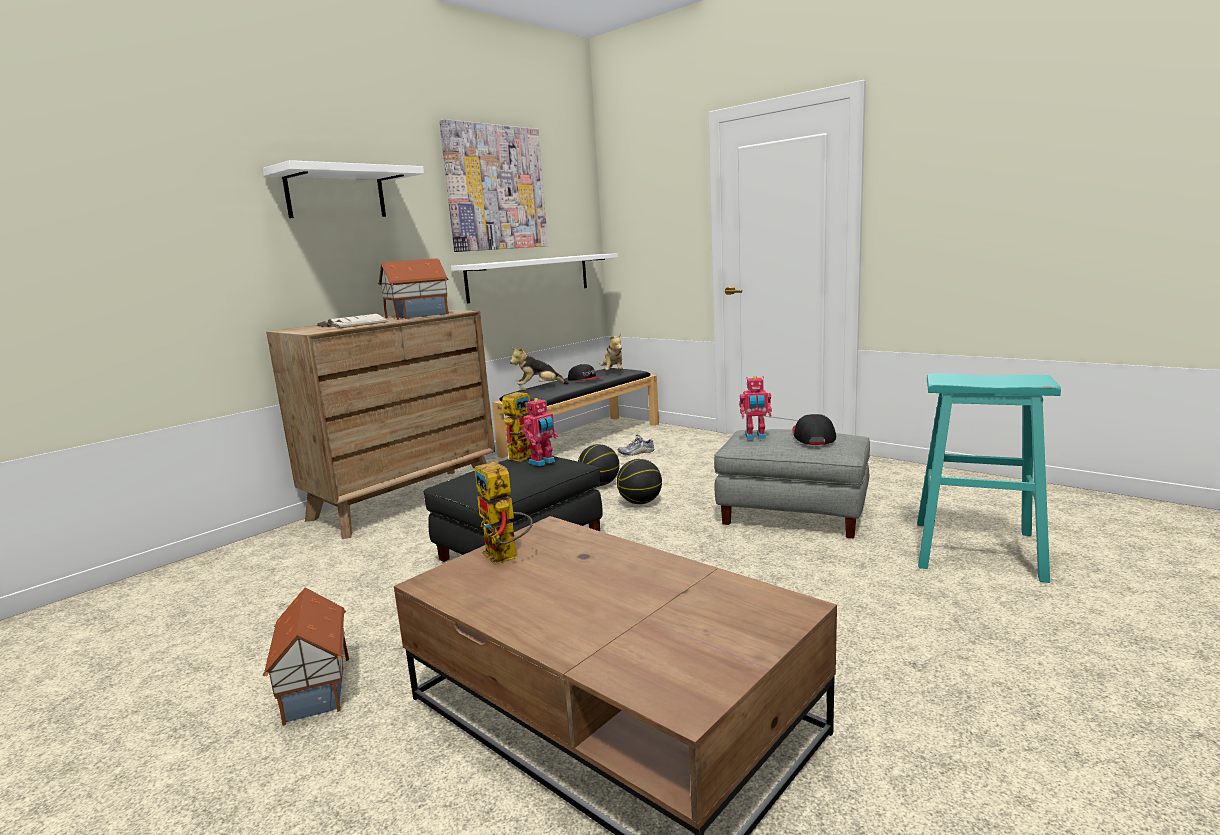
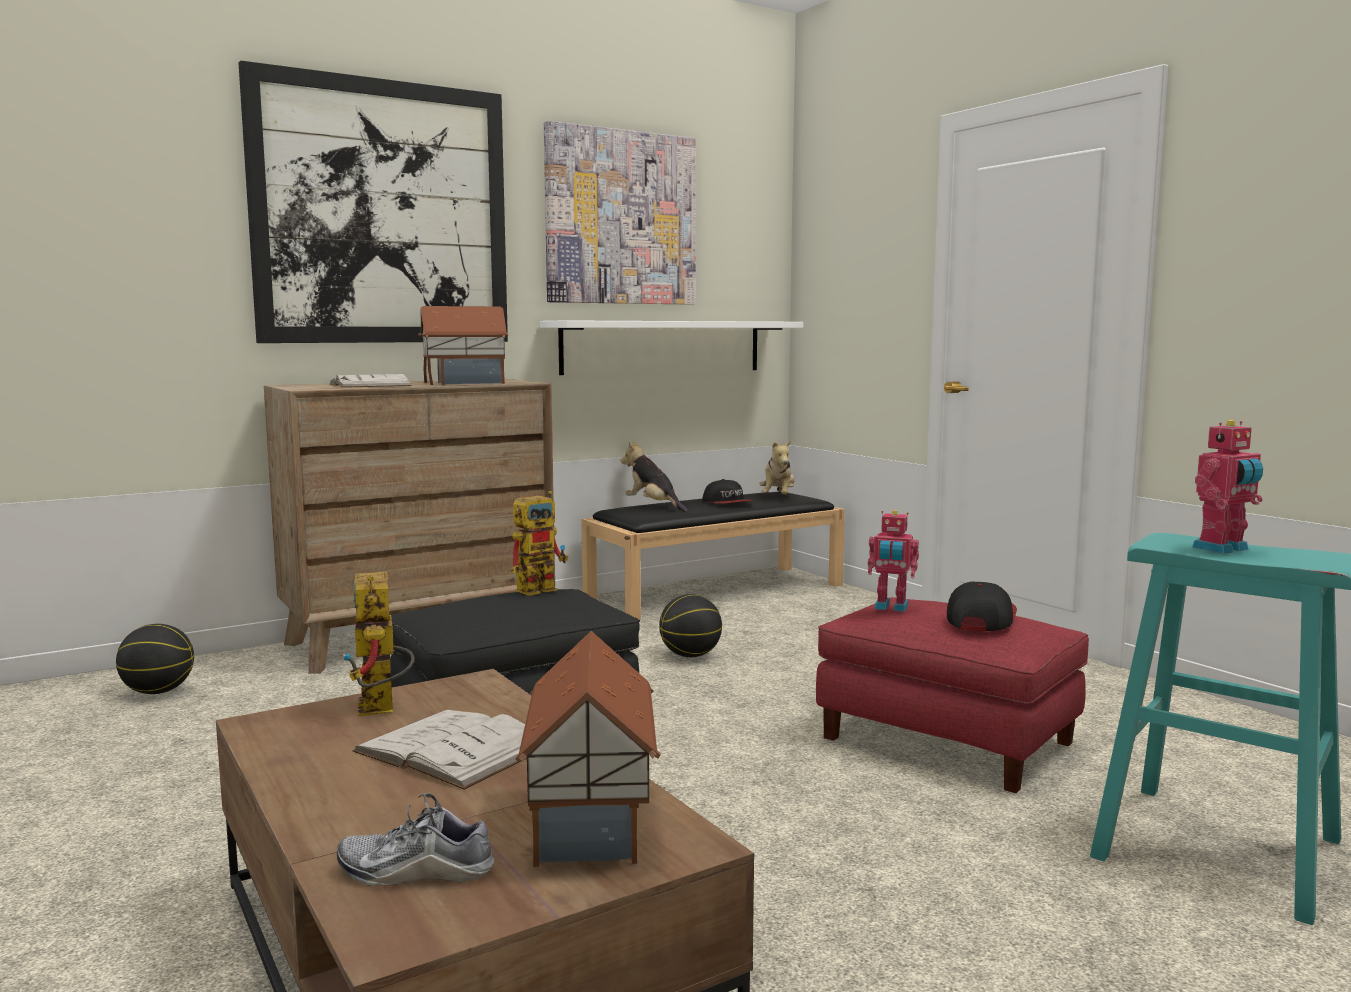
camera: 15 degrees right, 5 degrees down
(319, 689) = (137, 850): toy house -> toy house (595, 821)
(336, 194) = (382, 213): white shelf -> picture
(539, 387) = (653, 506): plush toy -> plush toy turned 45 degrees clockwise
(543, 462) = (555, 600): toy robot -> toy robot (1223, 549)
(585, 575) = (453, 749): none -> white book
(636, 453) = (777, 620): shoe -> shoe (415, 871)
(640, 502) = (728, 688): basketball -> basketball (158, 692)
(794, 513) = (948, 740): grey ottoman -> red ottoman

